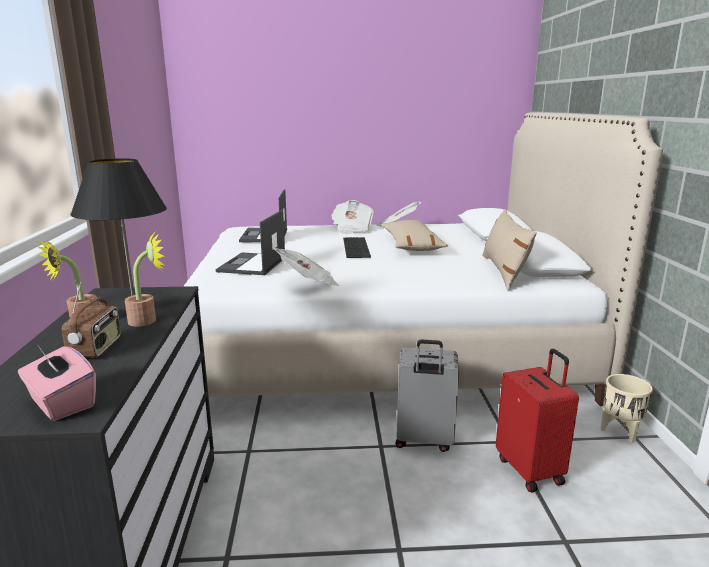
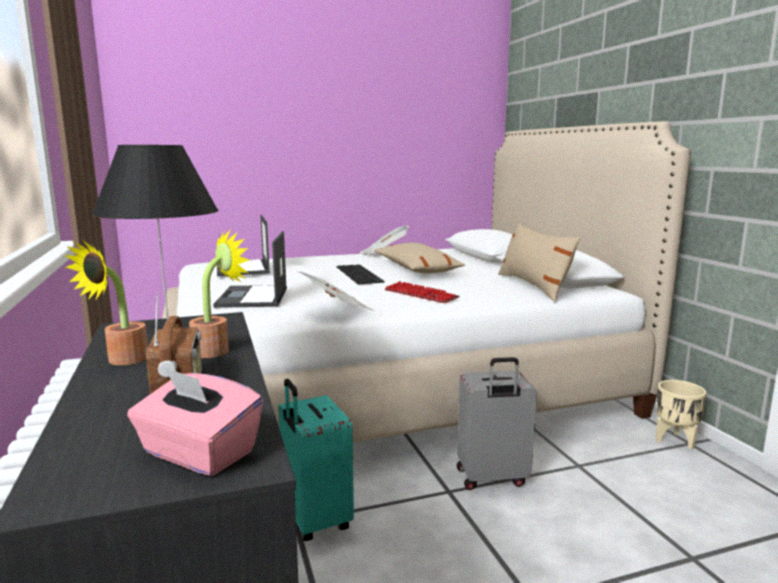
camera: 15 degrees left, 5 degrees down
(263, 452) = (314, 520): none -> turquoise suitcase
(351, 229) = (337, 258): newspaper -> none
(392, 272) = (420, 294): none -> keyboard
(531, 470) = (616, 491): red suitcase -> none

